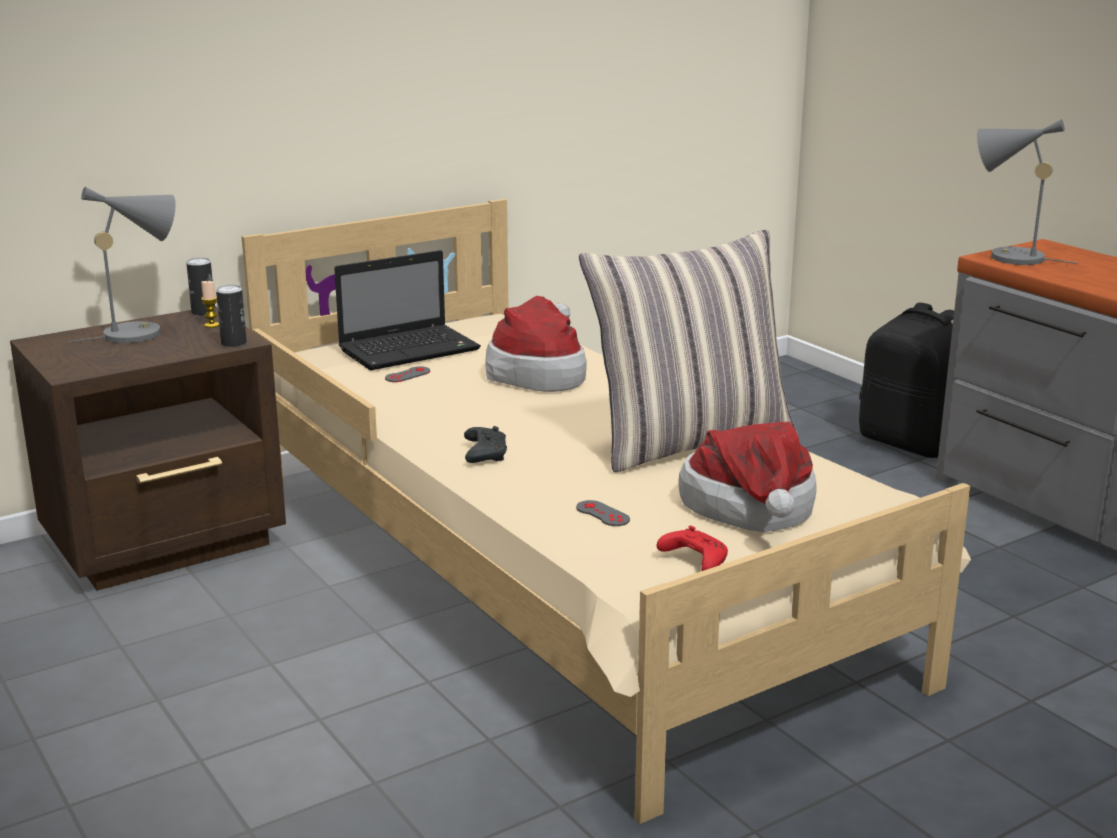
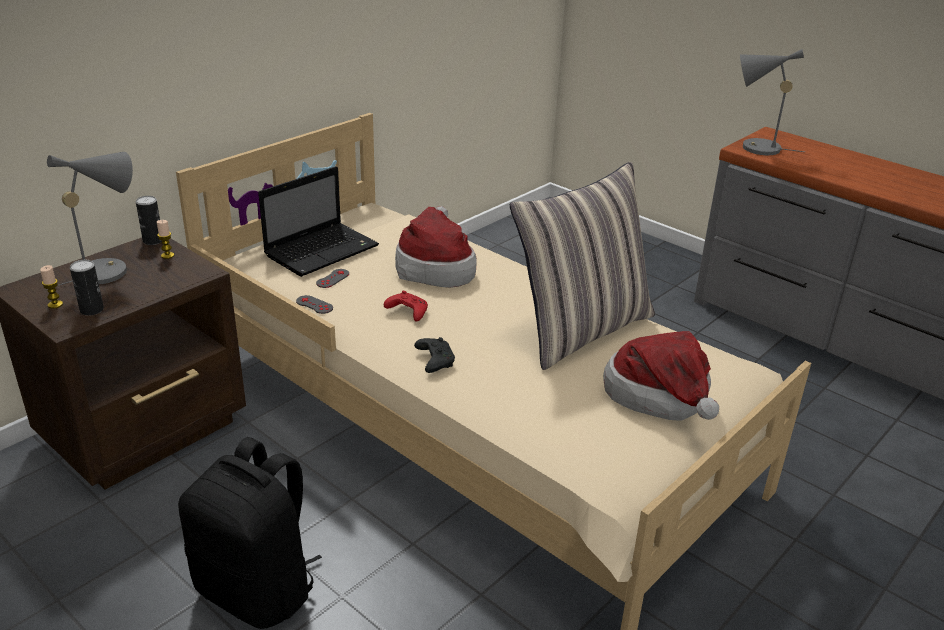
camera: 15 degrees left, 10 degrees up
(68, 356) = (55, 304): none -> candle
(234, 343) = (197, 276): can -> can (92, 310)
(602, 514) = (555, 415): grey game controller -> grey game controller (314, 305)
(693, 560) = (645, 457): red game controller -> red game controller (407, 312)
(911, 443) = (665, 271): black backpack -> black backpack (258, 590)

